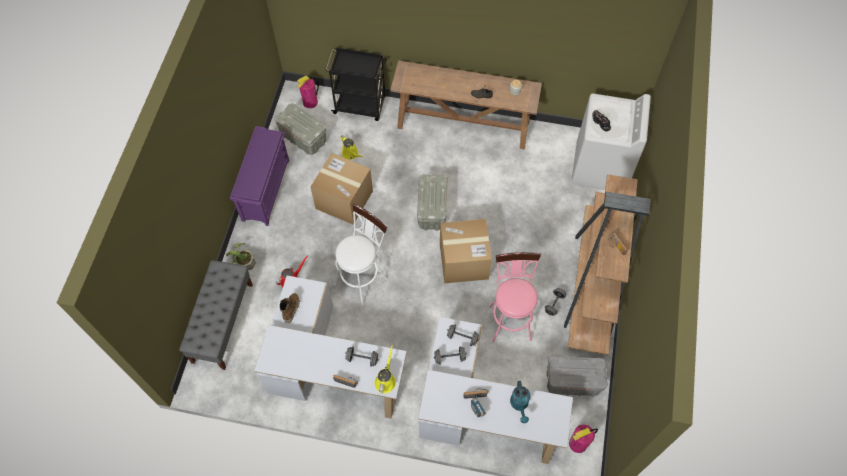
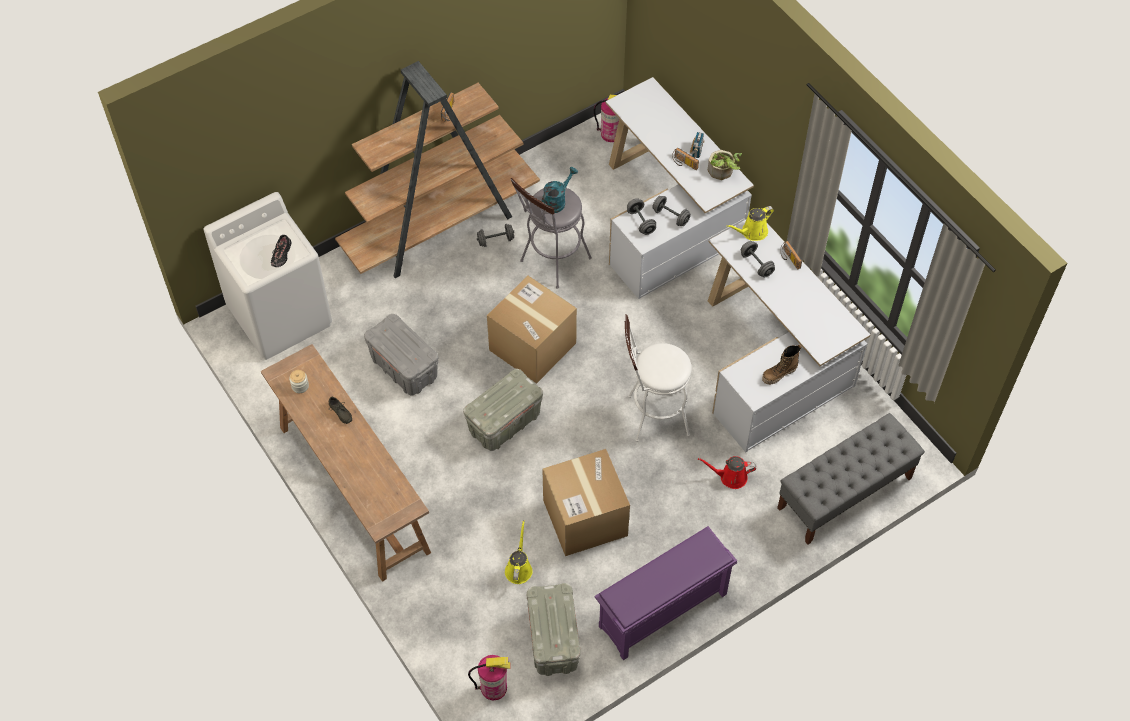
camera: 135 degrees left, 5 degrees down
(243, 262) = (766, 542): potted plant -> potted plant (722, 172)
(360, 106) = (439, 623): black cart -> none
(509, 318) = (552, 263): pink stool -> grey stool
(520, 405) = (656, 128): turquoise watering can -> turquoise watering can (557, 201)
(572, 382) = (560, 174): grey storage box -> grey storage box (405, 368)

